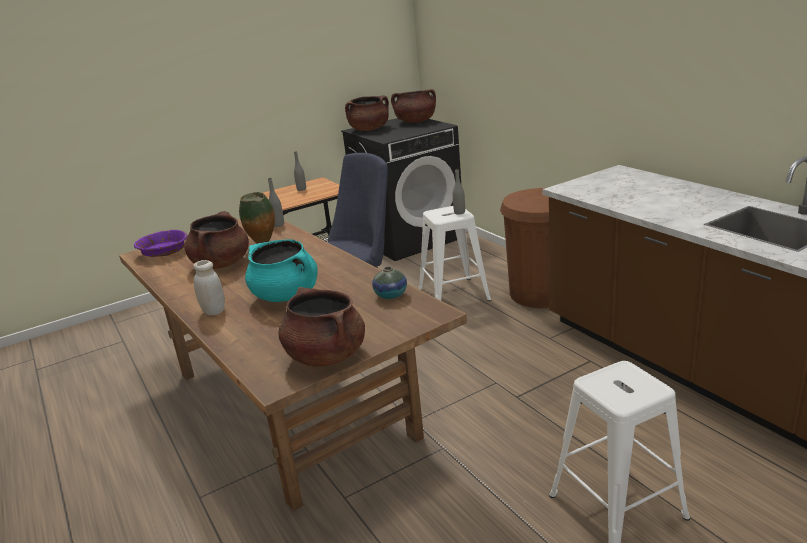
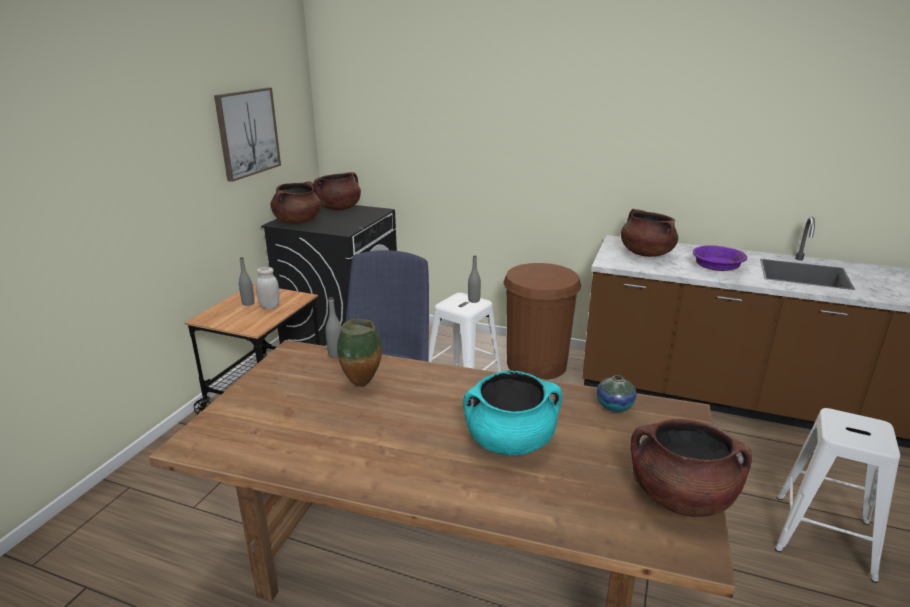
camera: 40 degrees left, 0 degrees up
(164, 252) = (227, 431): purple bowl -> purple bowl (717, 266)
(214, 311) = (458, 492): white jar -> white jar (269, 306)
(221, 264) = (350, 424): brown cooking pot -> brown cooking pot (646, 253)
(331, 52) = (247, 133): none -> picture

